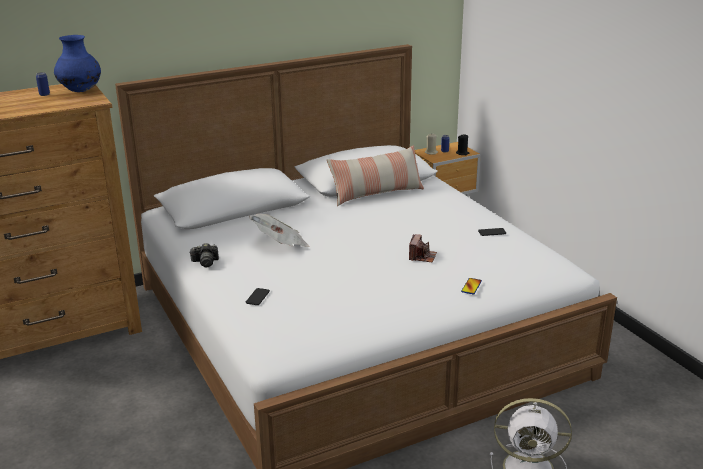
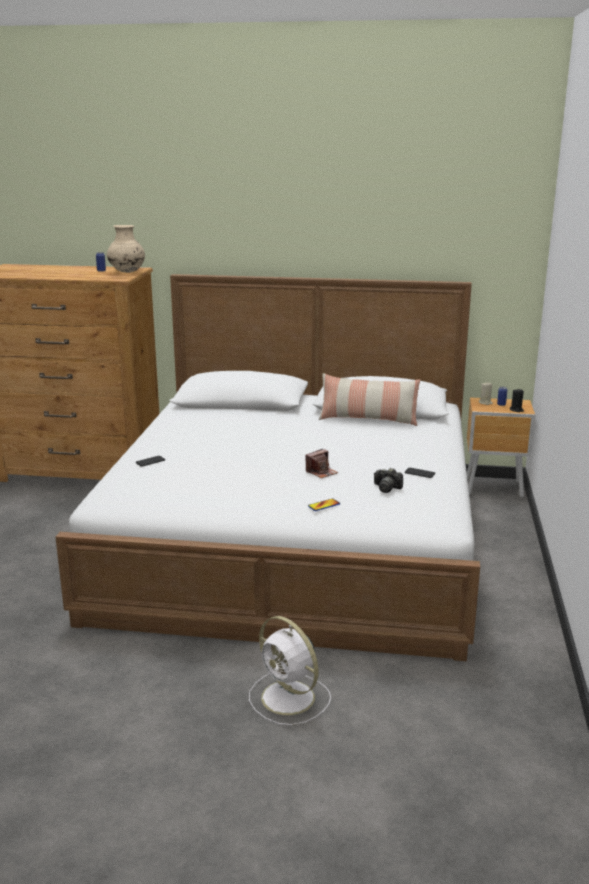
camera: 35 degrees right, 5 degrees down
(81, 91) = (127, 272): blue vase -> beige vase
(205, 262) = (156, 430): camera -> camera (387, 488)
(280, 244) = (226, 433): newspaper -> none

